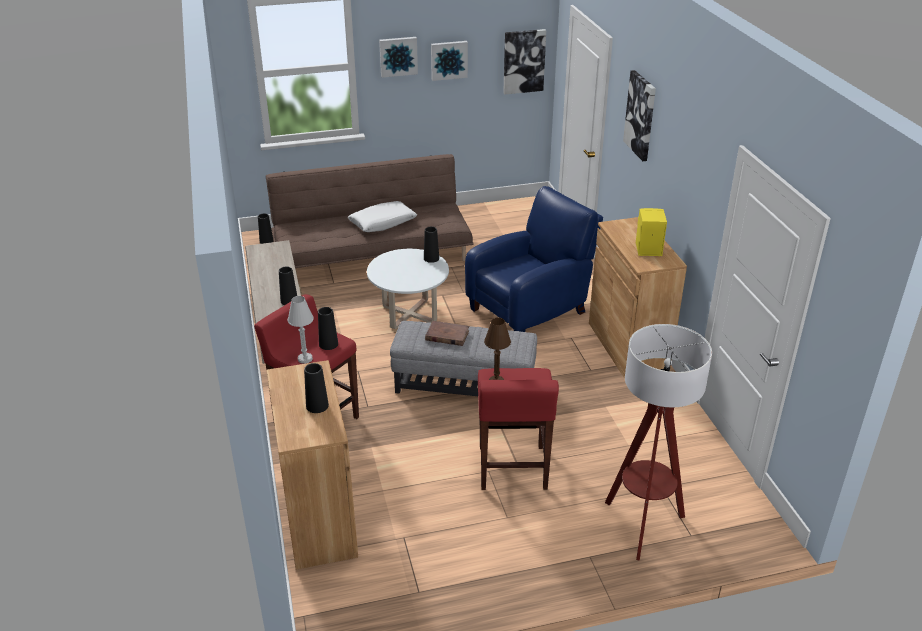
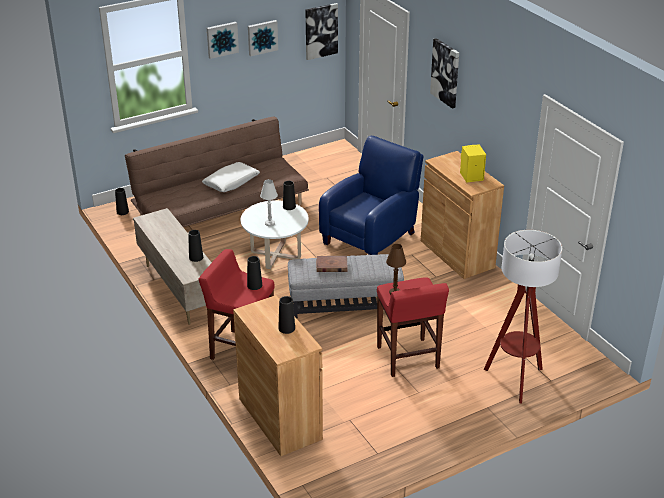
camera: 15 degrees left, 0 degrees up
(305, 359) = (242, 299): white table lamp -> white table lamp (270, 223)

